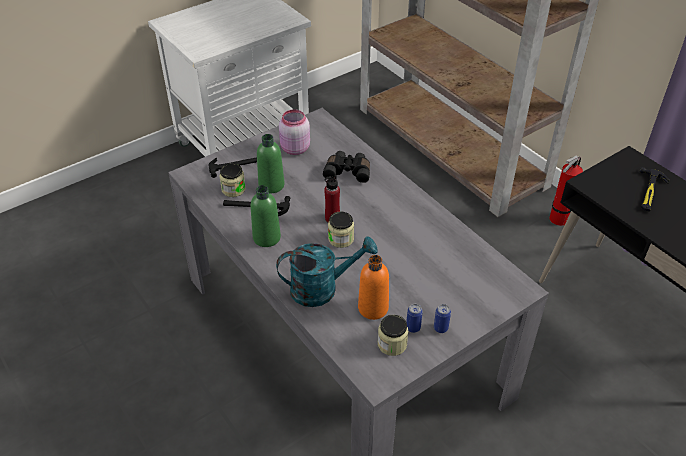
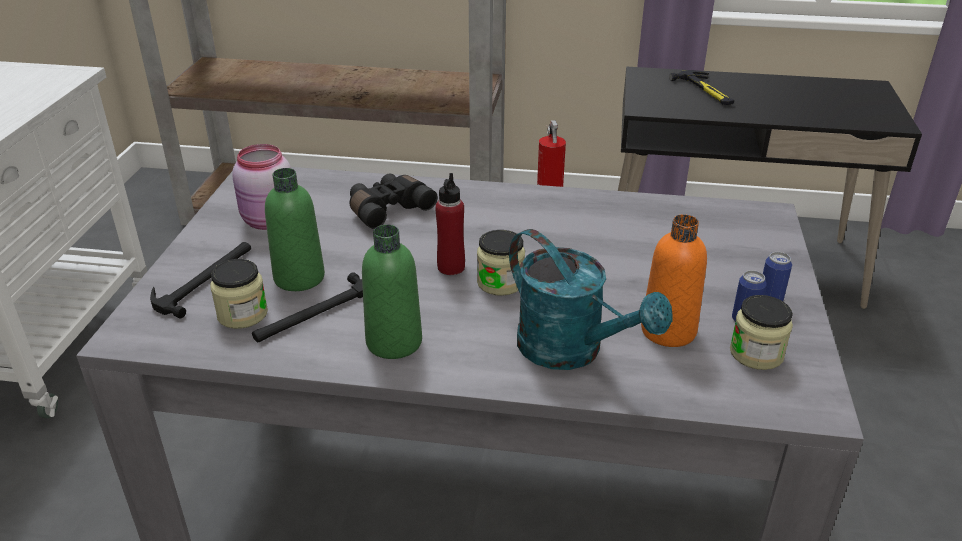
camera: 45 degrees left, 10 degrees down
(322, 288) = (572, 351): turquoise watering can -> turquoise watering can turned 105 degrees clockwise

